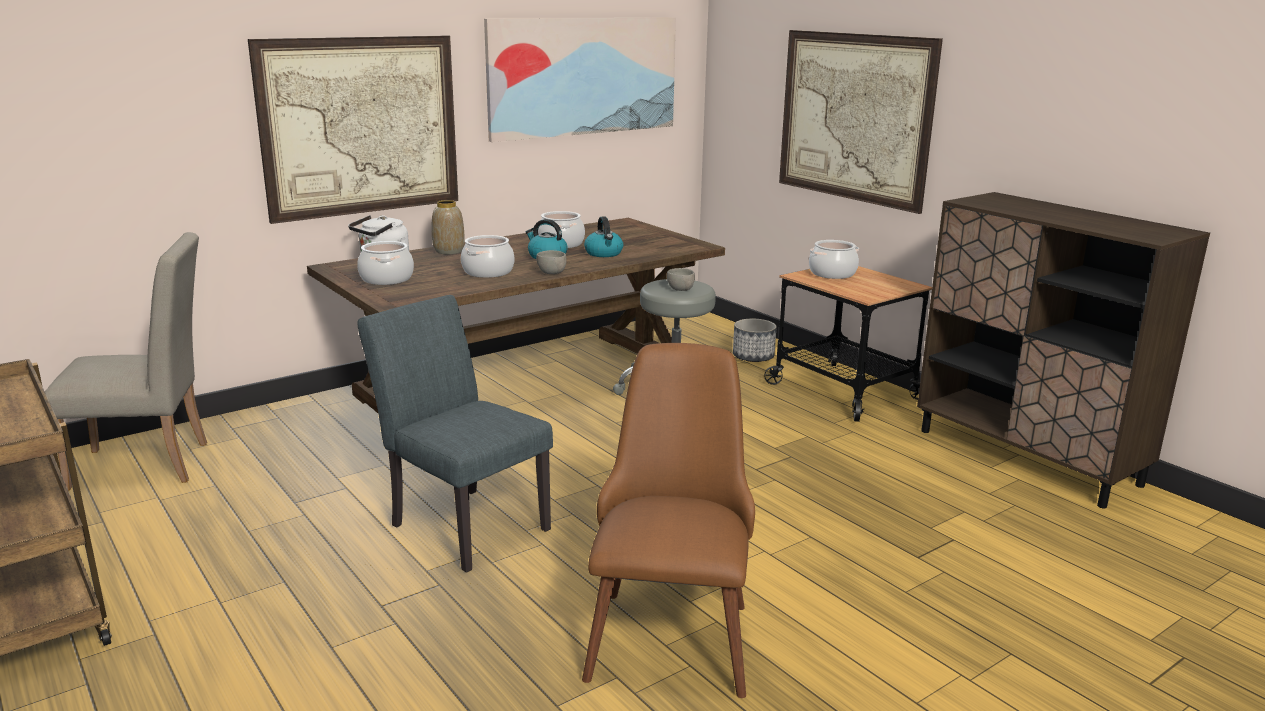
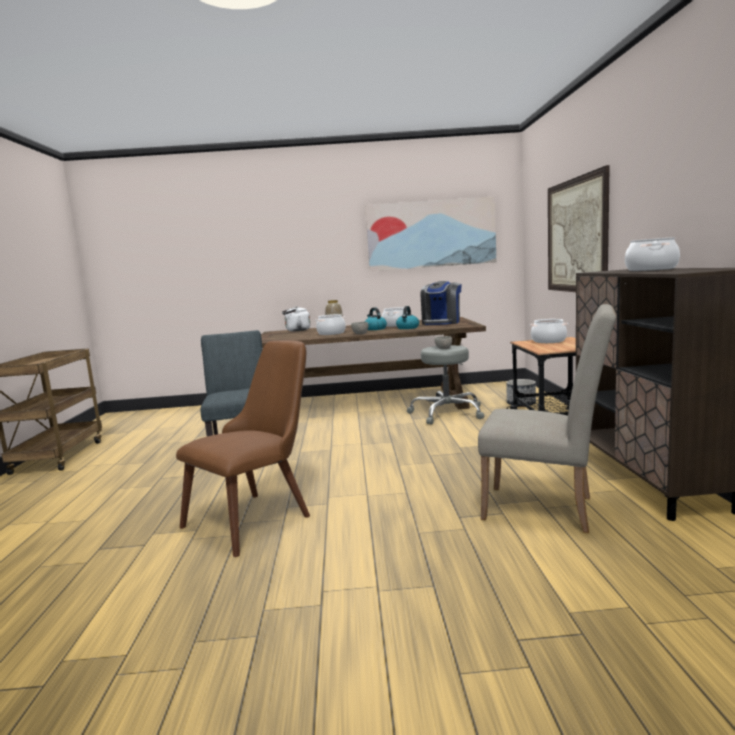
camera: 35 degrees right, 10 degrees down
(151, 465) = (174, 416): beige chair -> beige chair (547, 509)
(361, 126) = (296, 263): picture -> none
(387, 279) = (281, 335): cooking pot -> cooking pot (651, 269)
(632, 237) = (441, 322): none -> coffee machine

